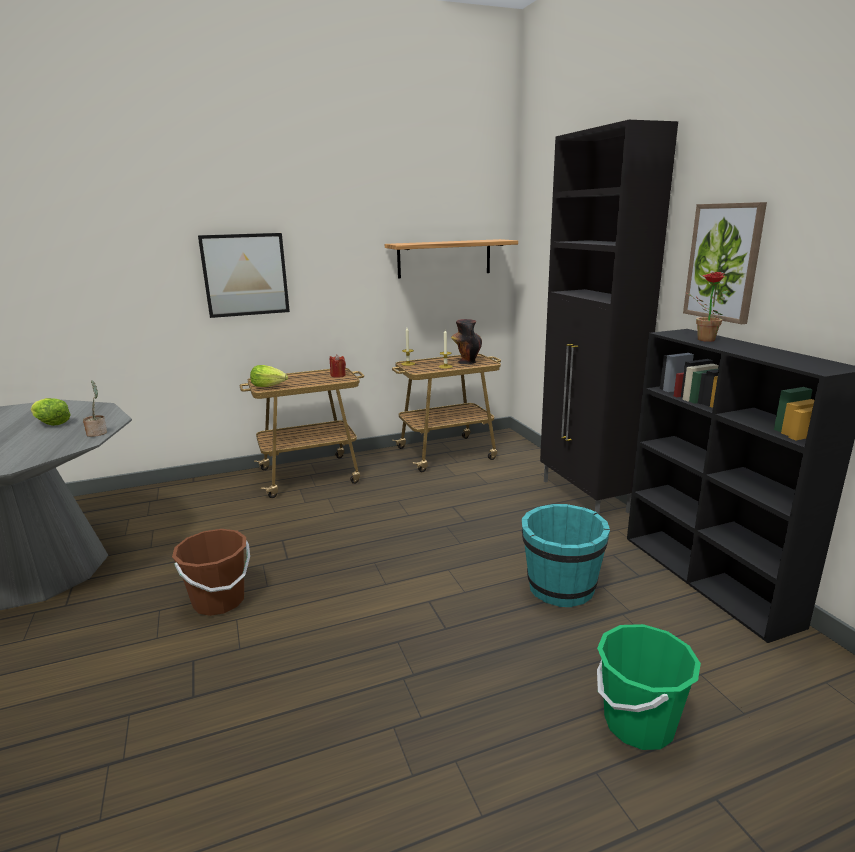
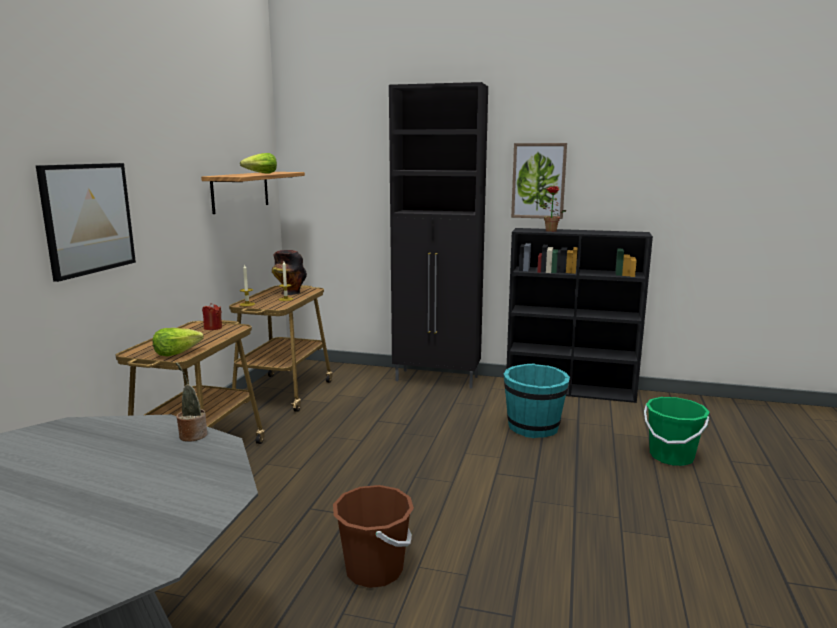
camera: 55 degrees left, 5 degrees down
(51, 423) = (72, 459): lettuce -> lettuce (261, 173)

